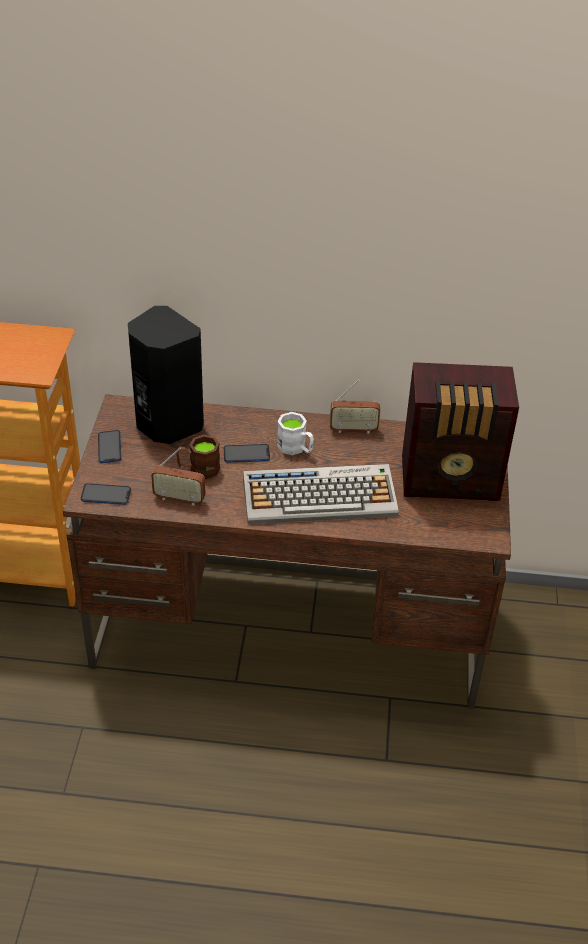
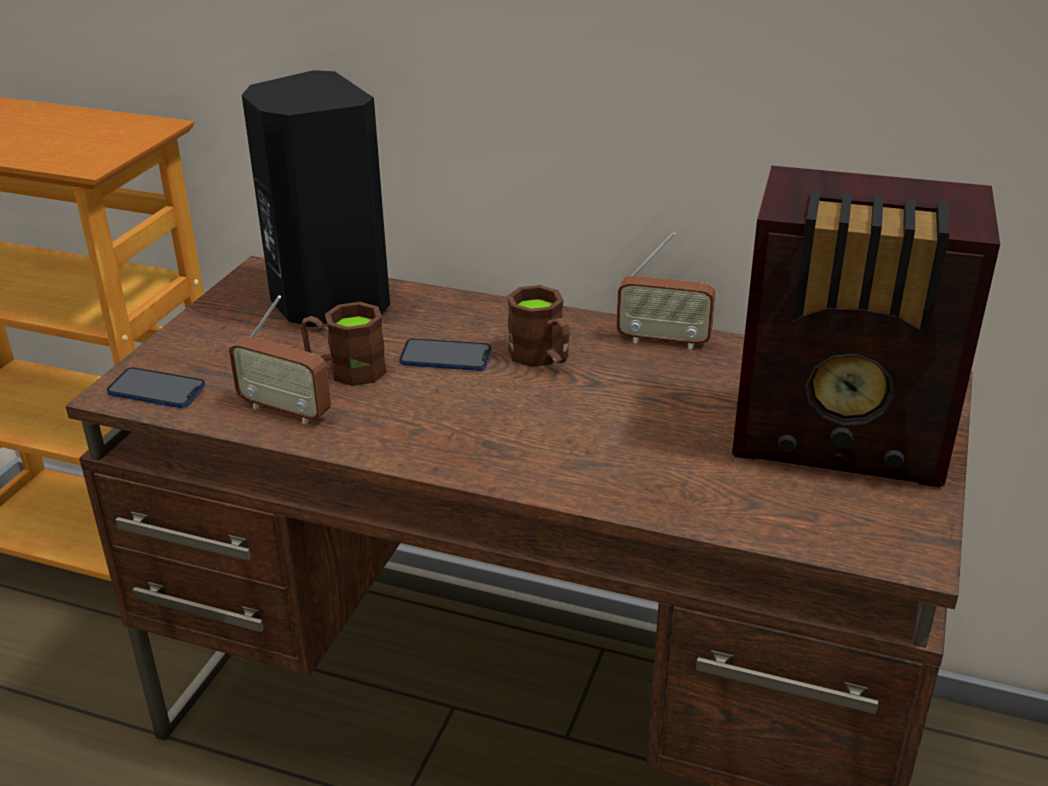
camera: 15 degrees right, 10 degrees down
(109, 448) = (209, 324): phone -> none
(296, 448) = (542, 358): white mug -> brown mug
(320, 495) = (560, 436): keyboard -> none

